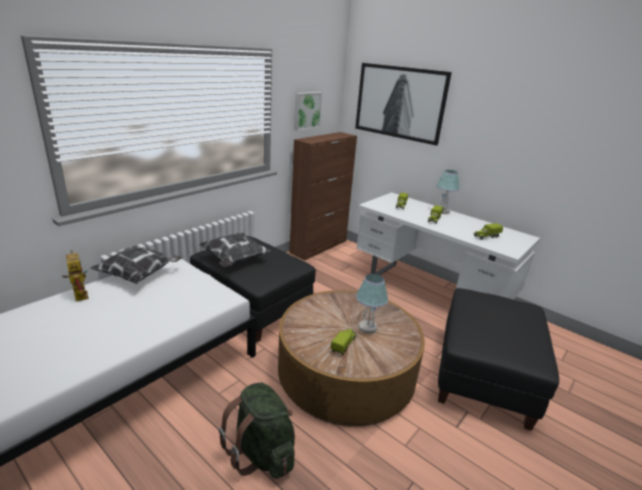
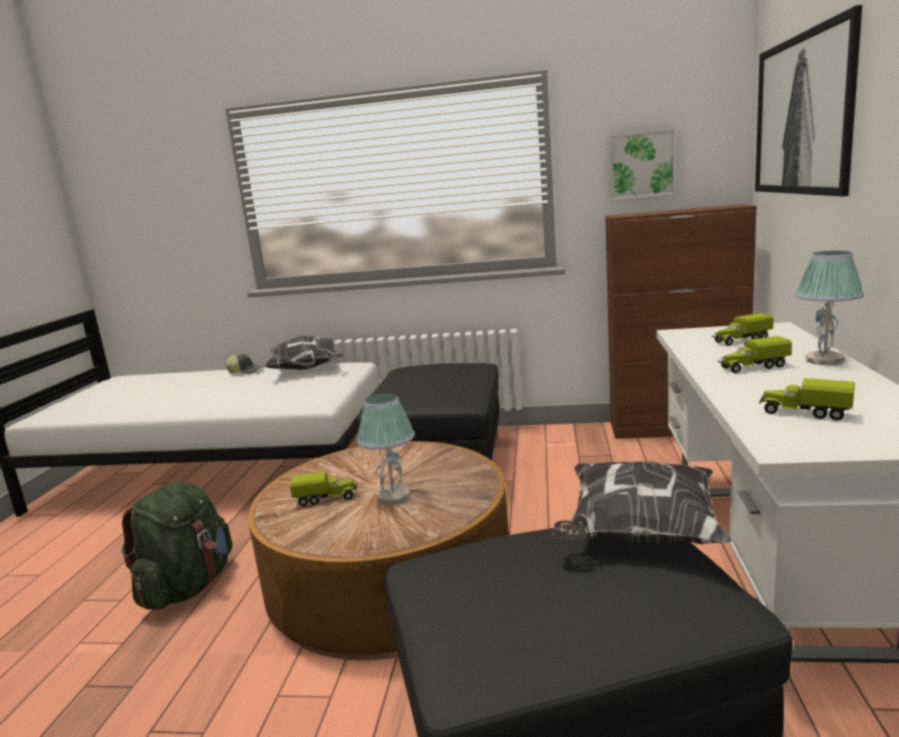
camera: 60 degrees right, 10 degrees down
(78, 294) = (245, 371): toy robot -> cap
(234, 260) = (407, 378): pillow -> pillow (639, 533)

